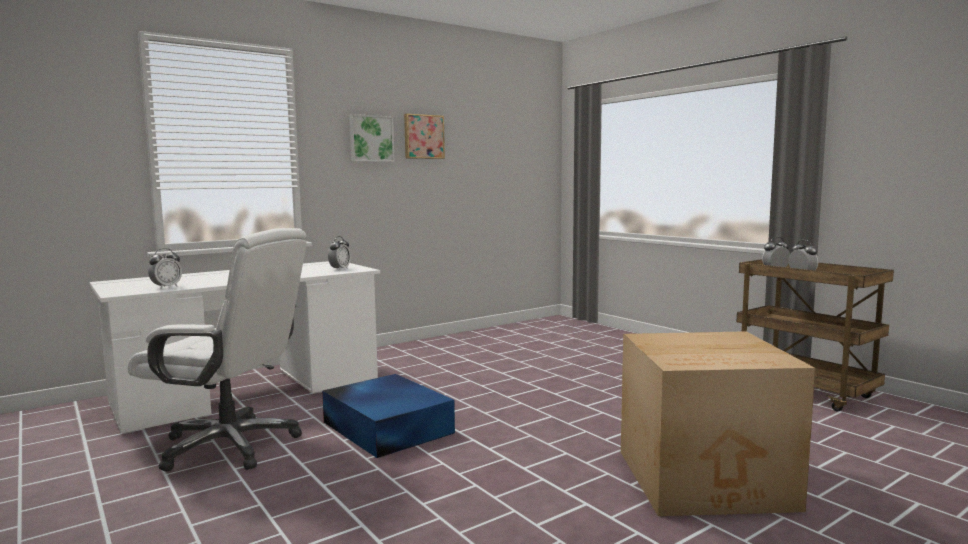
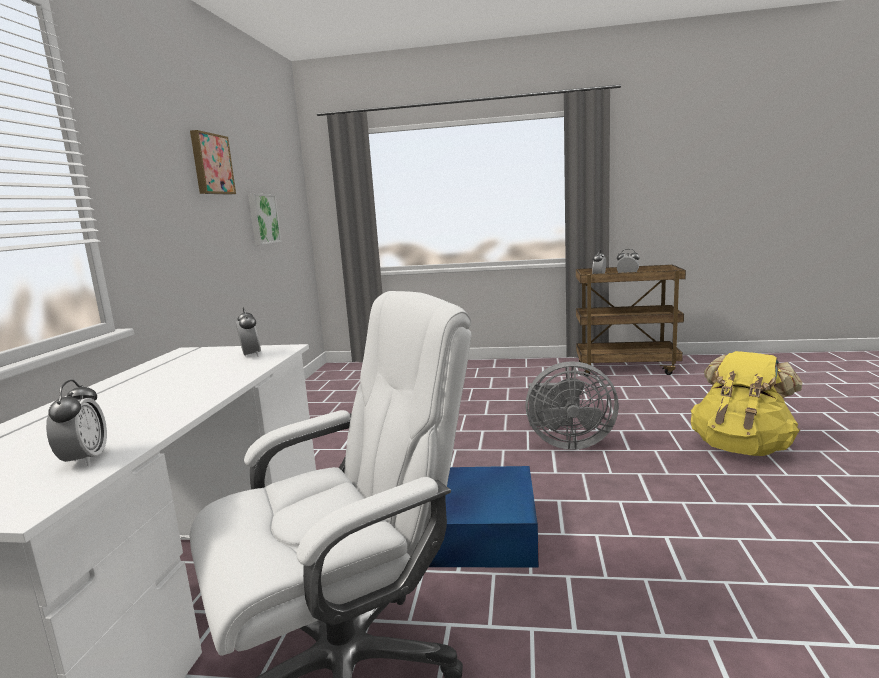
camera: 45 degrees left, 5 degrees up
(371, 138) = (163, 164): picture -> picture (262, 219)
(574, 417) = (567, 443): none -> grey fan
(706, 480) = (741, 448): cardboard box -> yellow backpack

